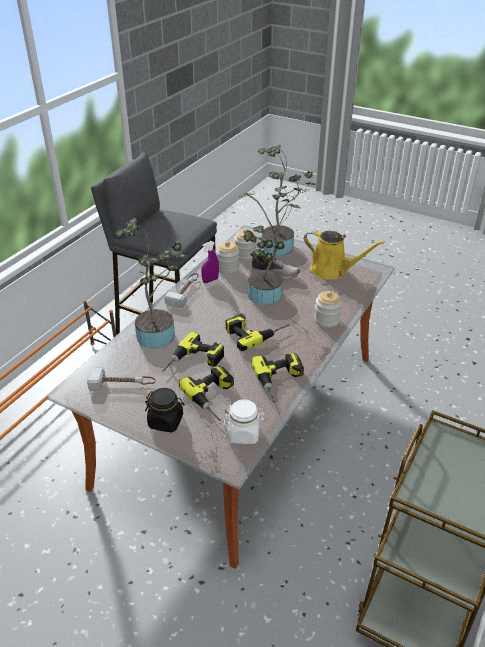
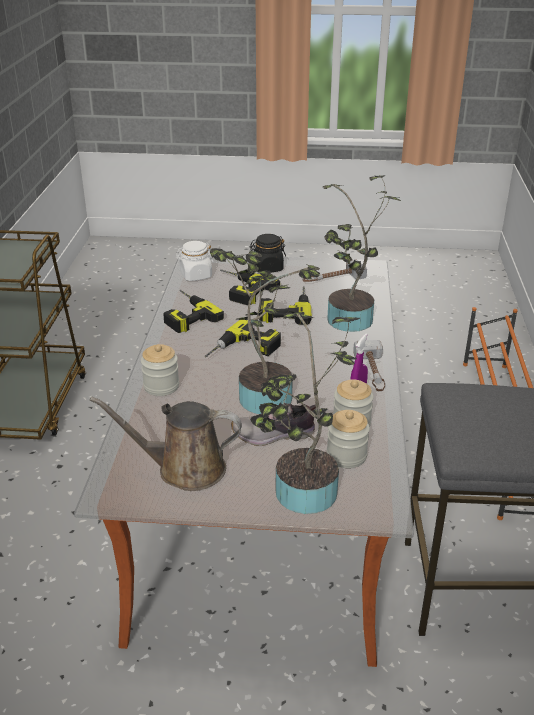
camera: 155 degrees right, 5 degrees down
(332, 270) = (184, 469): yellow watering can -> brown watering can

